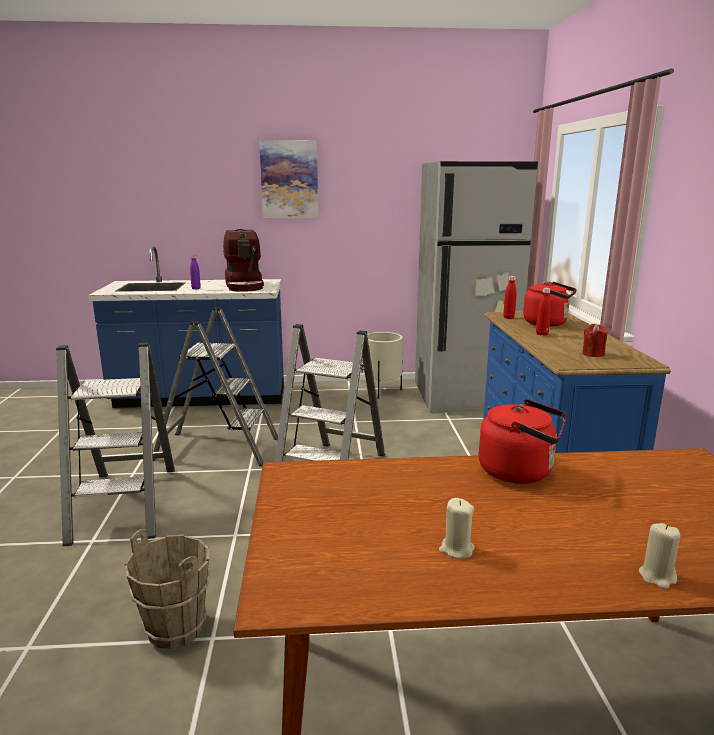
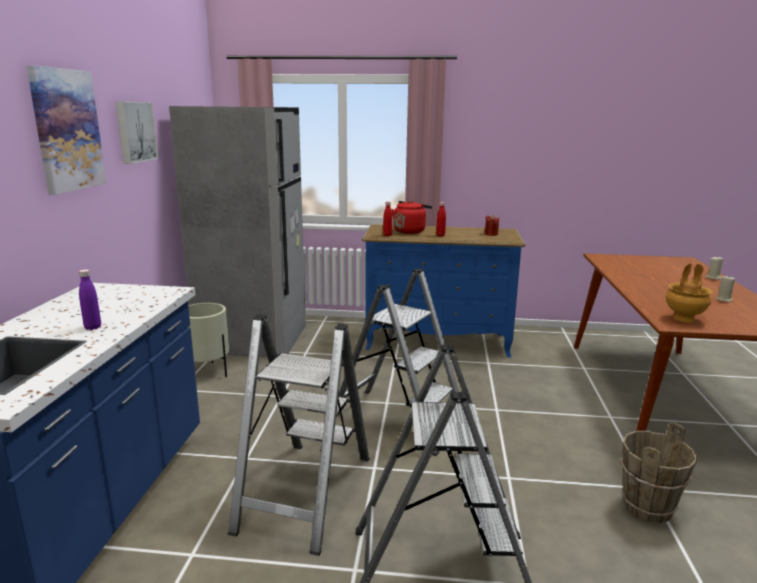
camera: 80 degrees left, 0 degrees up
(245, 286) = (117, 300): coffee machine -> none
(318, 487) = (684, 319): none -> brown vase
(372, 184) = (134, 132): none -> picture
(520, 472) = (633, 281): red kettle -> none

